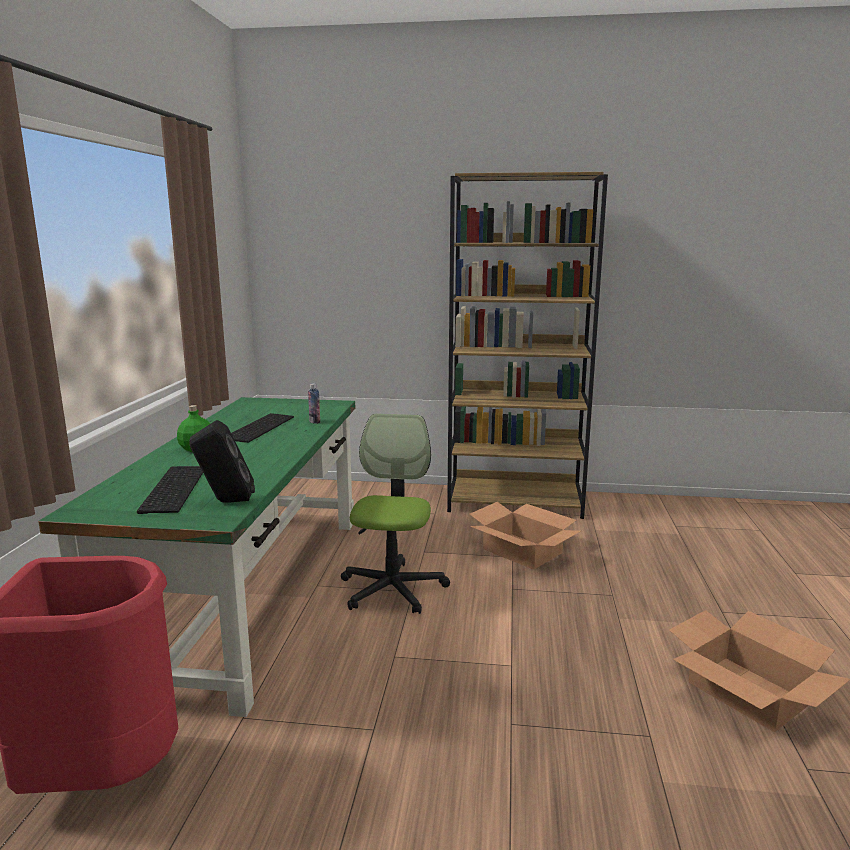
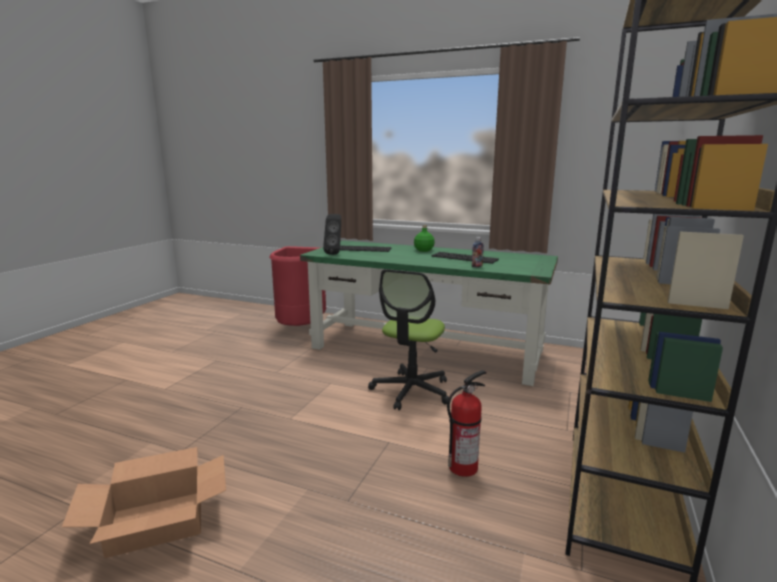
camera: 105 degrees right, 0 degrees up
(392, 589) = (411, 391): office chair -> office chair turned 90 degrees clockwise
(522, 551) = (463, 467): cardboard box -> fire extinguisher

